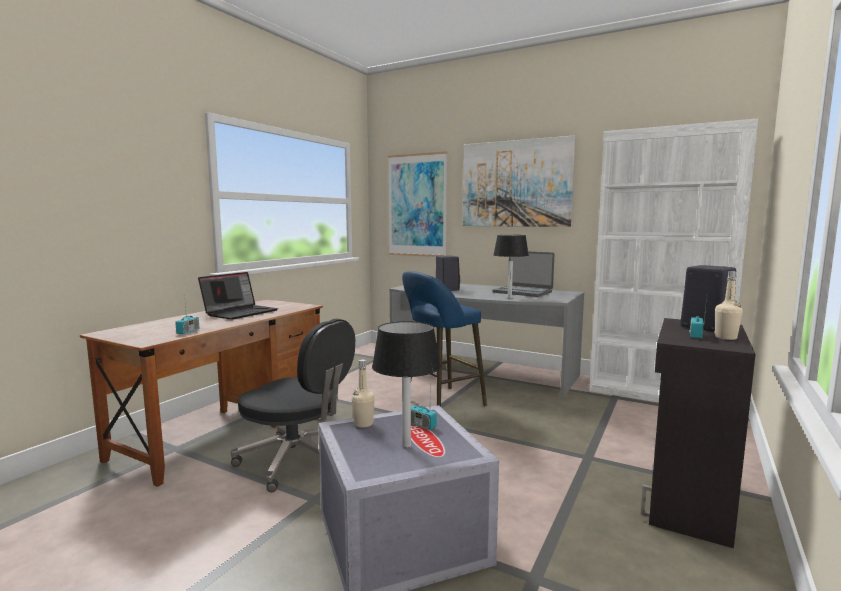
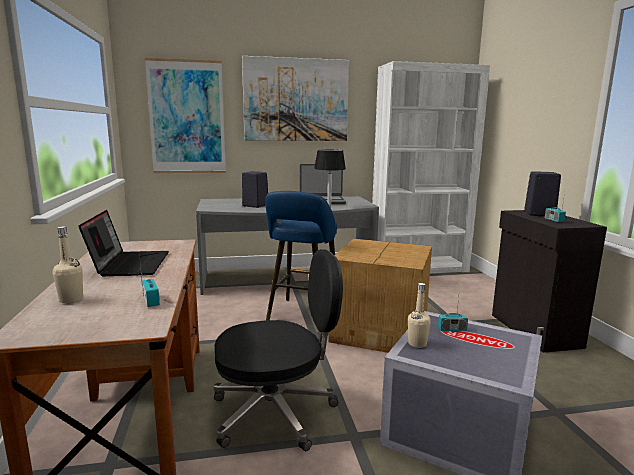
camera: 40 degrees left, 5 degrees up
(406, 445) = (481, 348): black table lamp -> none
(489, 437) = (381, 330): none -> cardboard box
(725, 337) = (567, 219): beige bottle -> beige bottle (71, 299)

